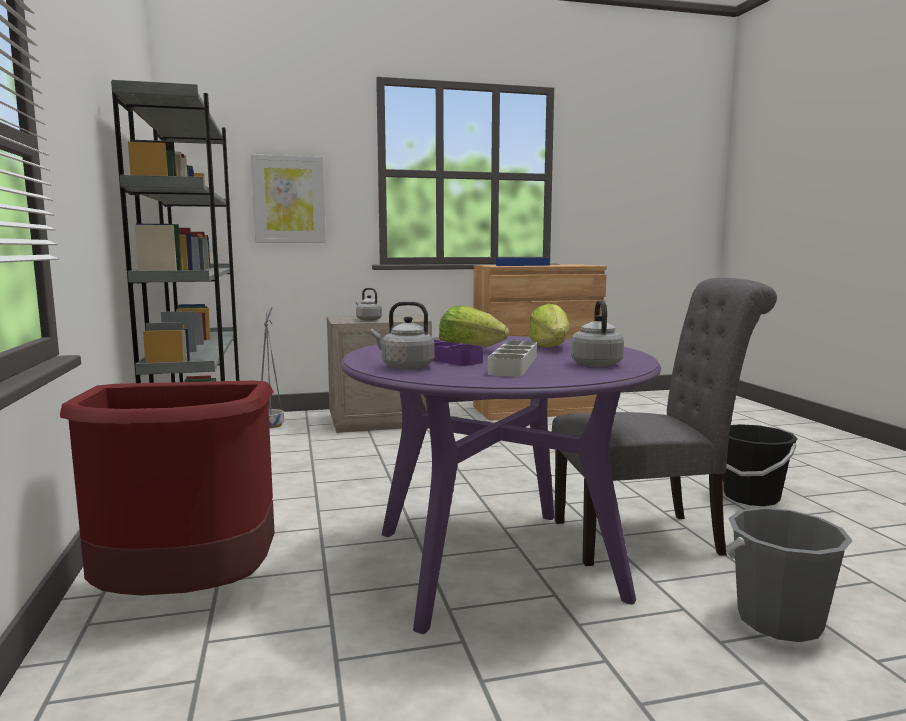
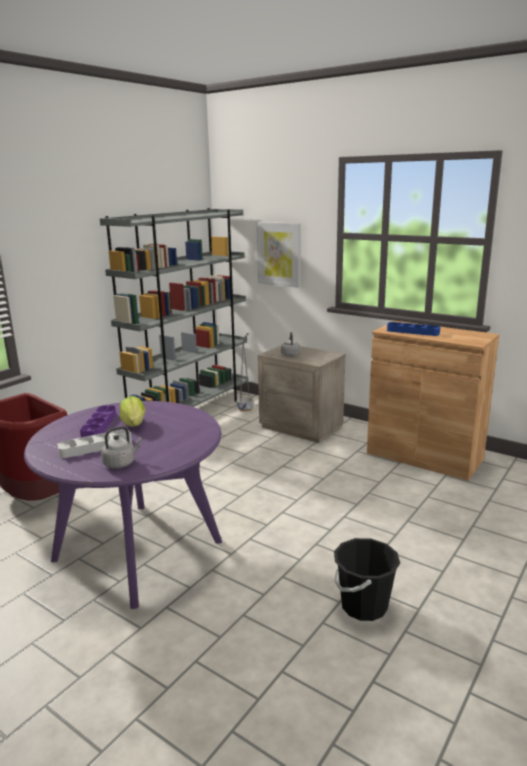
camera: 50 degrees right, 10 degrees up
(405, 367) = (64, 430): grey kettle -> none
(550, 347) = (171, 437): lettuce -> none
(647, 537) = (228, 584): grey chair -> none
(779, 621) = (155, 667): grey bucket -> none

